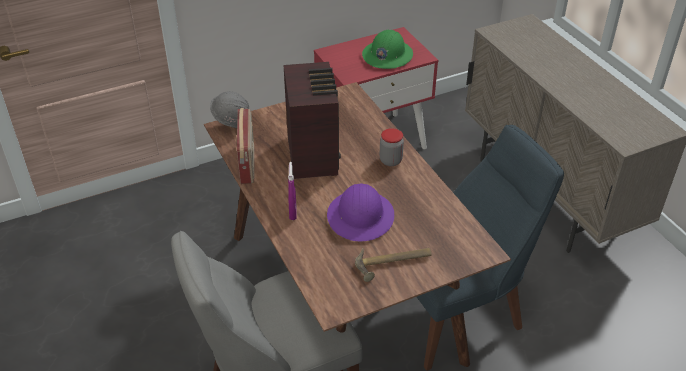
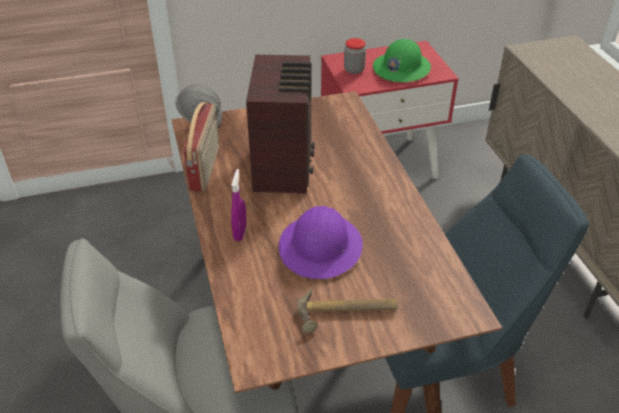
camera: 10 degrees right, 0 degrees up
(390, 160) = (374, 183): jar -> jar (354, 70)

